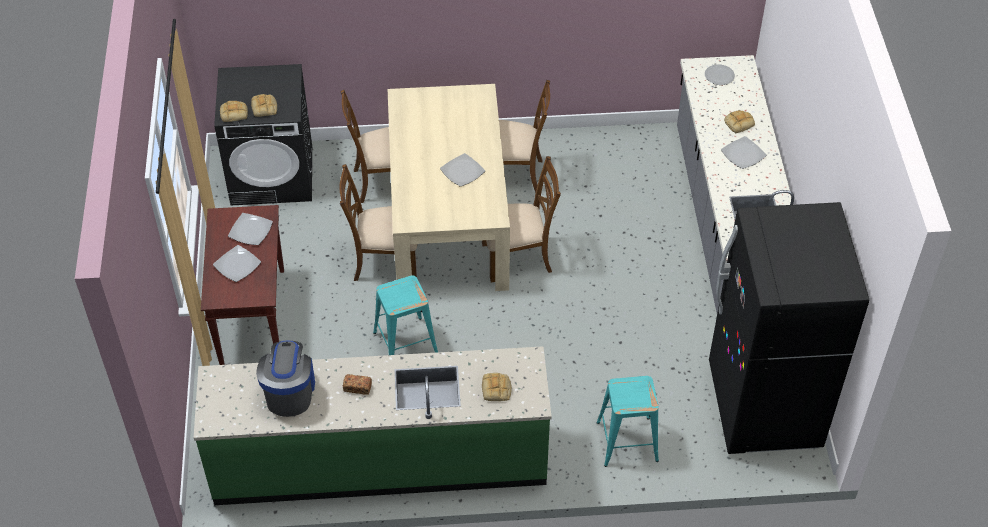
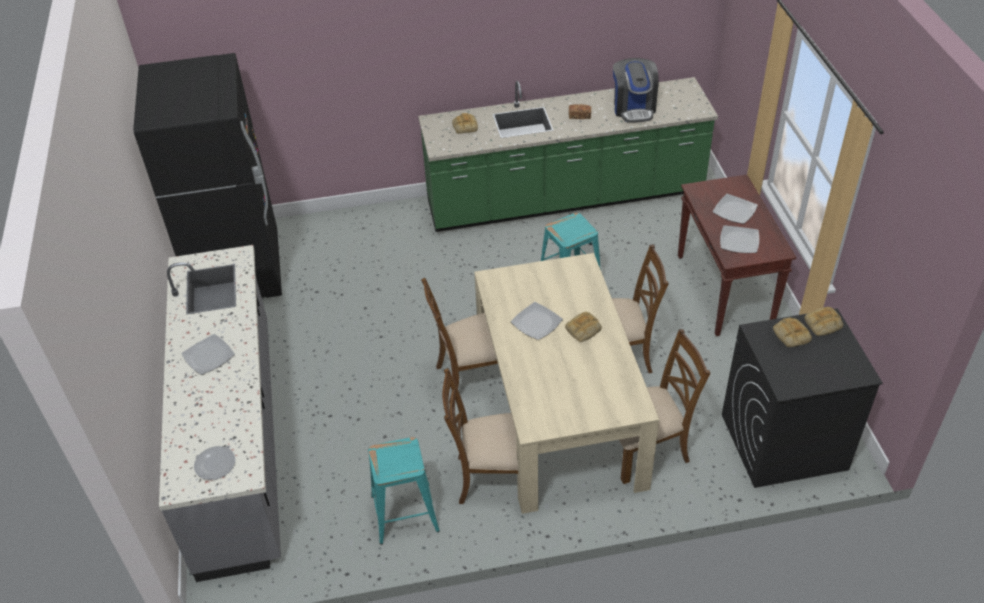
camera: 175 degrees right, 5 degrees down
(627, 440) = (361, 234): turquoise stool -> turquoise stool (405, 513)
(739, 123) = (204, 396): bread -> bread (583, 330)

